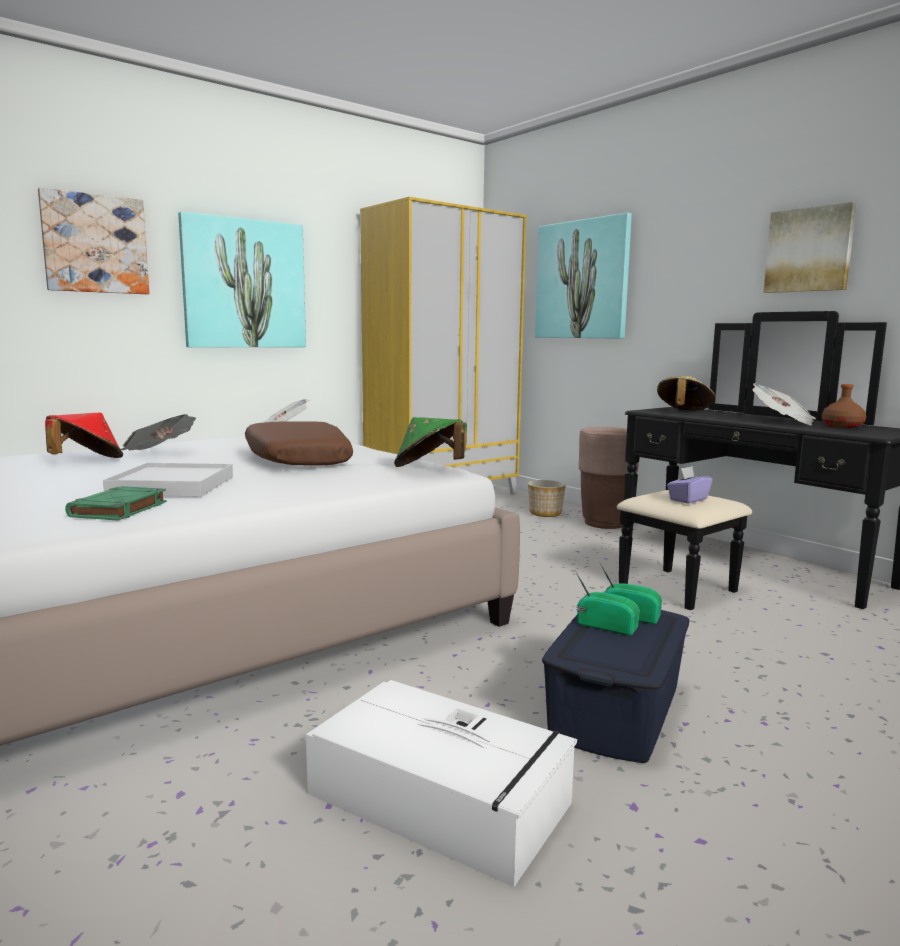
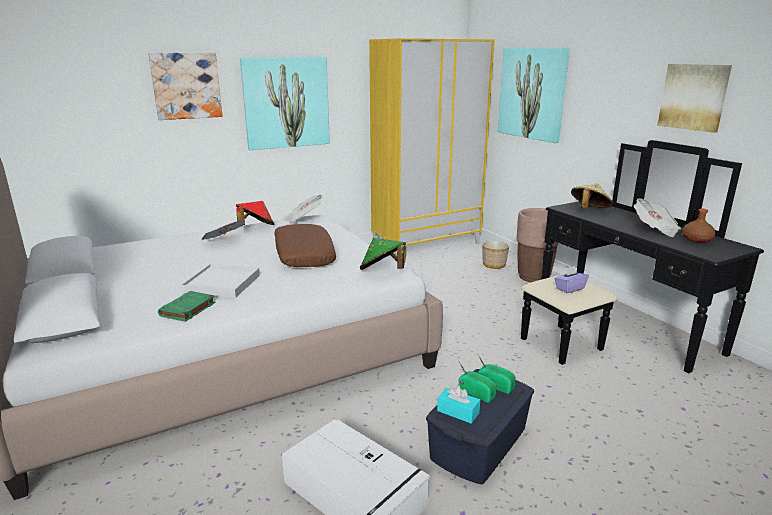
camera: 10 degrees right, 10 degrees up
(86, 461) = (179, 251): red hat -> red hat (256, 227)
(590, 649) = (458, 412): none -> turquoise tissue box

